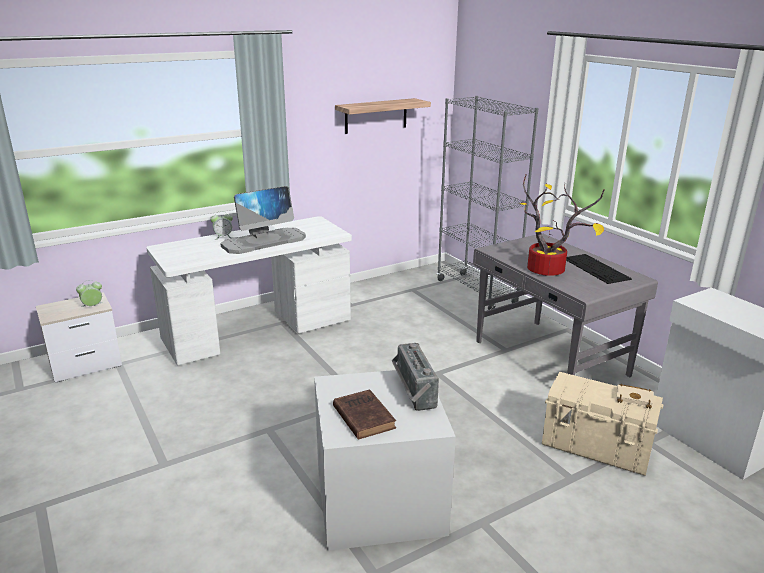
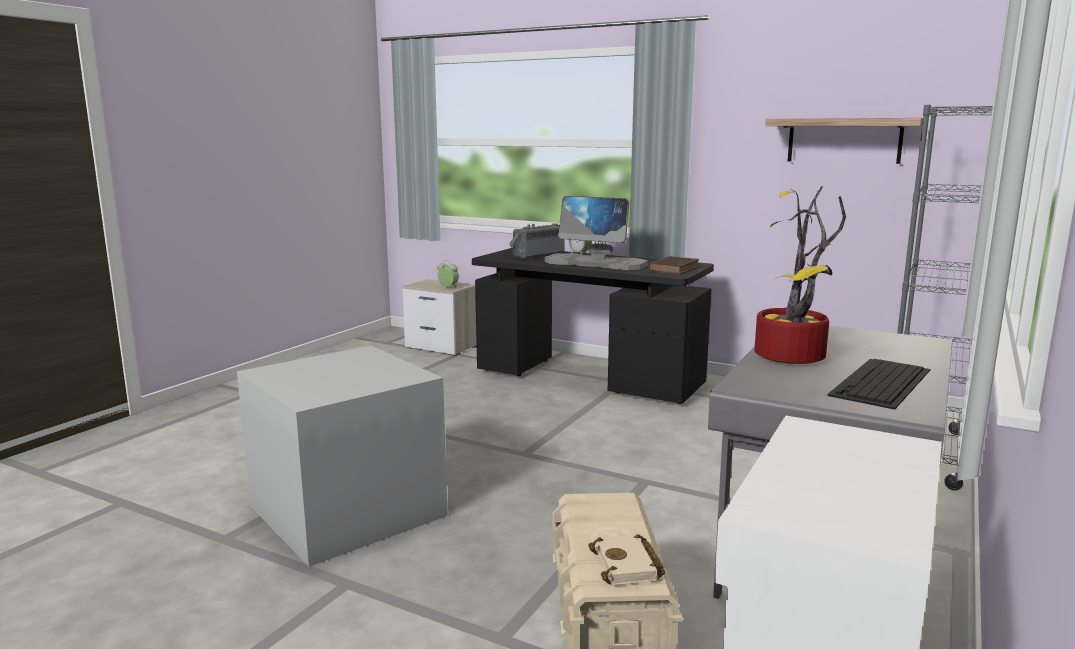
camera: 60 degrees right, 10 degrees down
(258, 331) = (588, 378): white desk -> black desk
(363, 416) = (306, 372): brown book -> brown book (674, 268)
(412, 391) = (380, 380): radio -> radio (537, 254)

